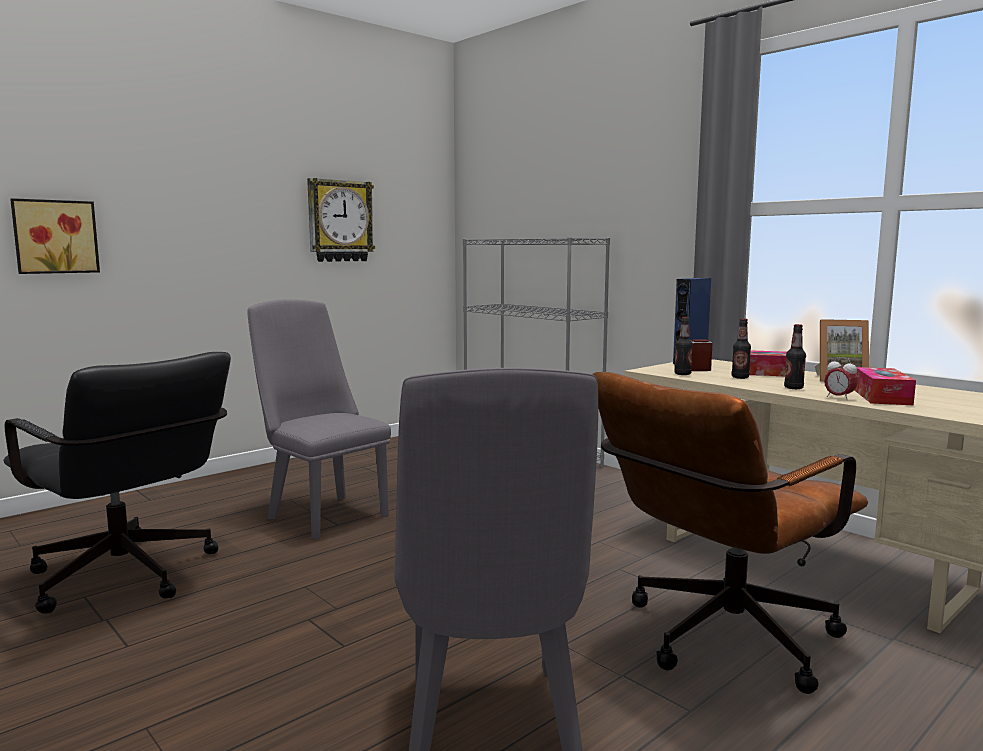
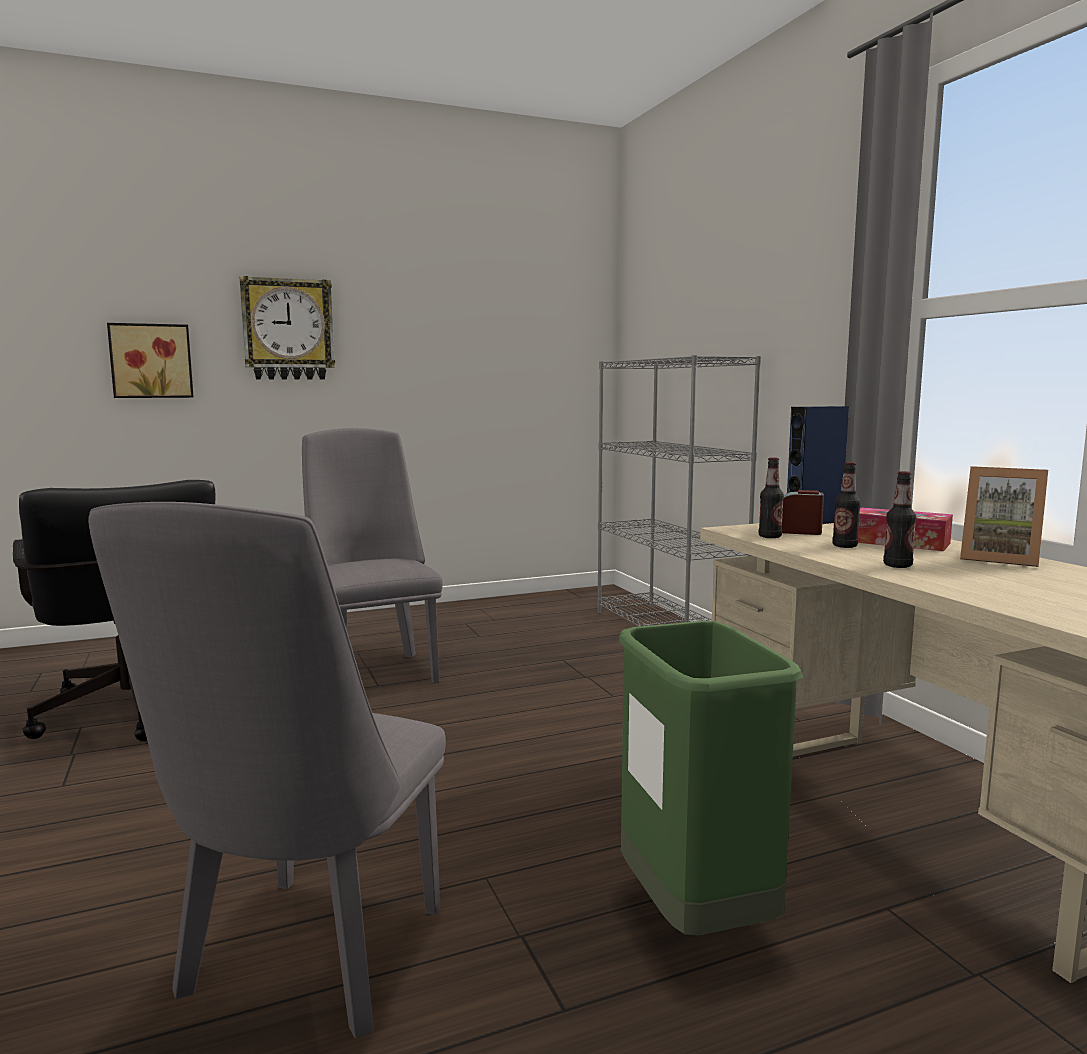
camera: 20 degrees right, 0 degrees up
(340, 221) = (466, 343): wall clock -> wall clock (288, 330)
(718, 641) = (694, 916): brown office chair -> green trash can
(839, 398) = (942, 585): alarm clock -> none
(882, 397) = (1020, 589): tissue box -> none

